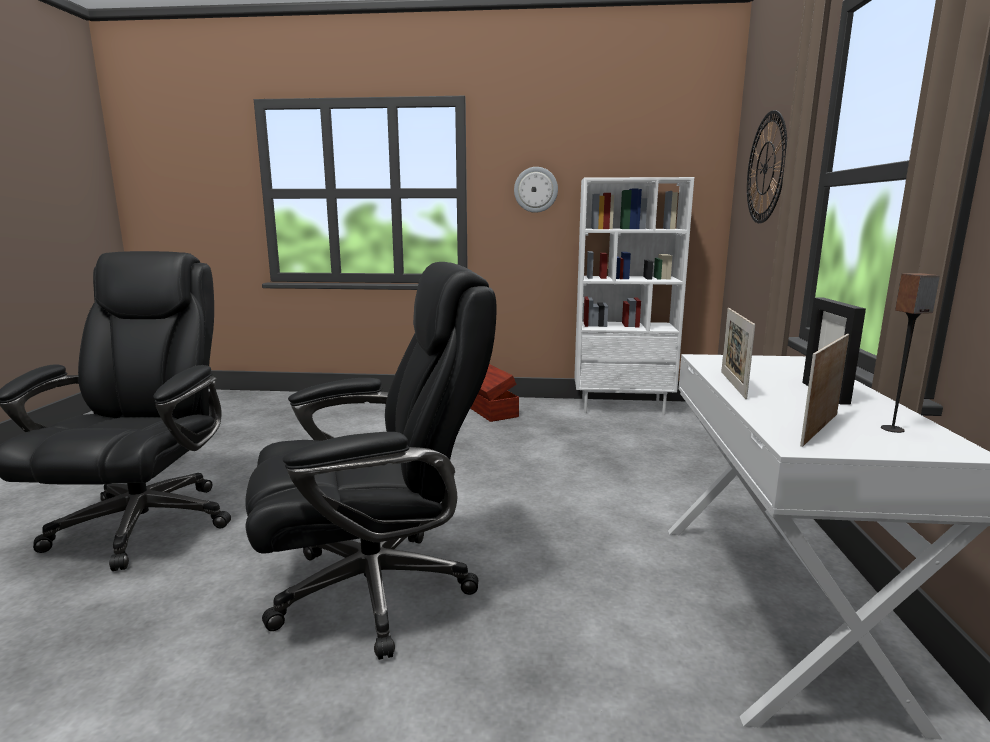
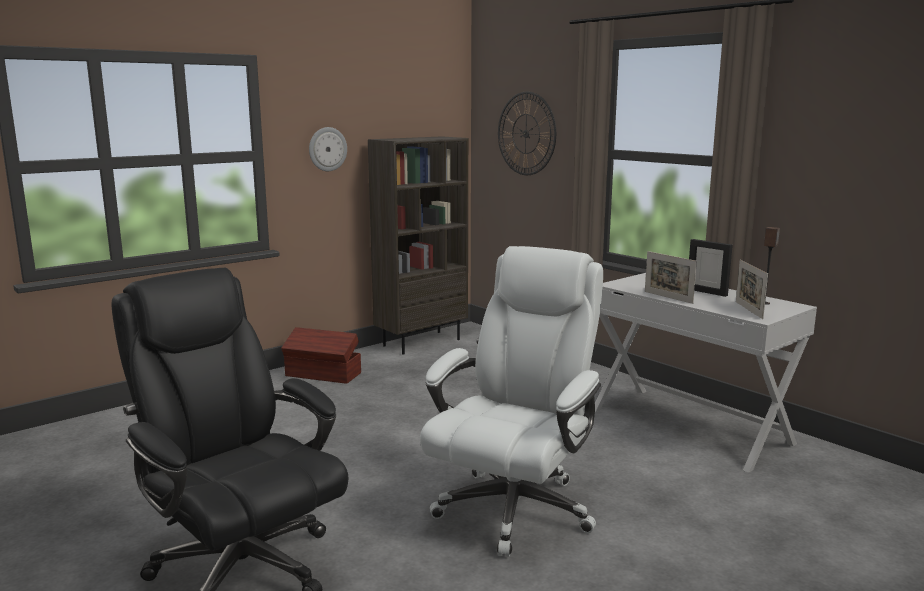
camera: 45 degrees left, 0 degrees up
(374, 590) = (514, 510): black office chair -> white office chair
(622, 407) = (421, 342): white bookcase -> brown bookcase

